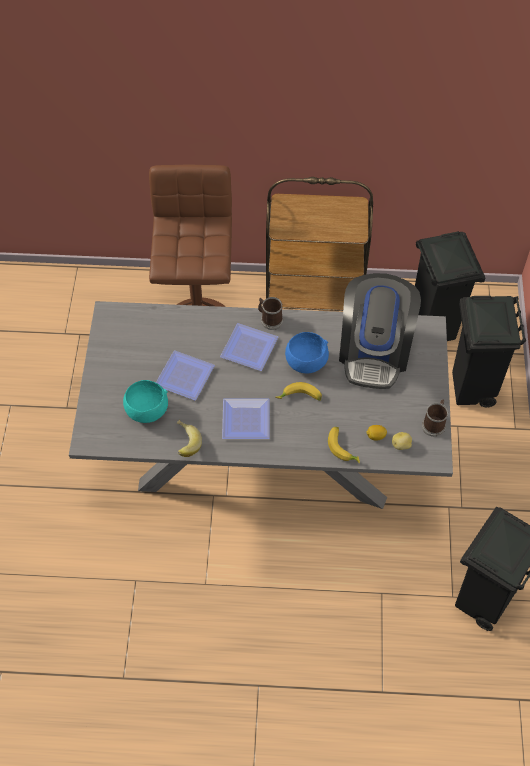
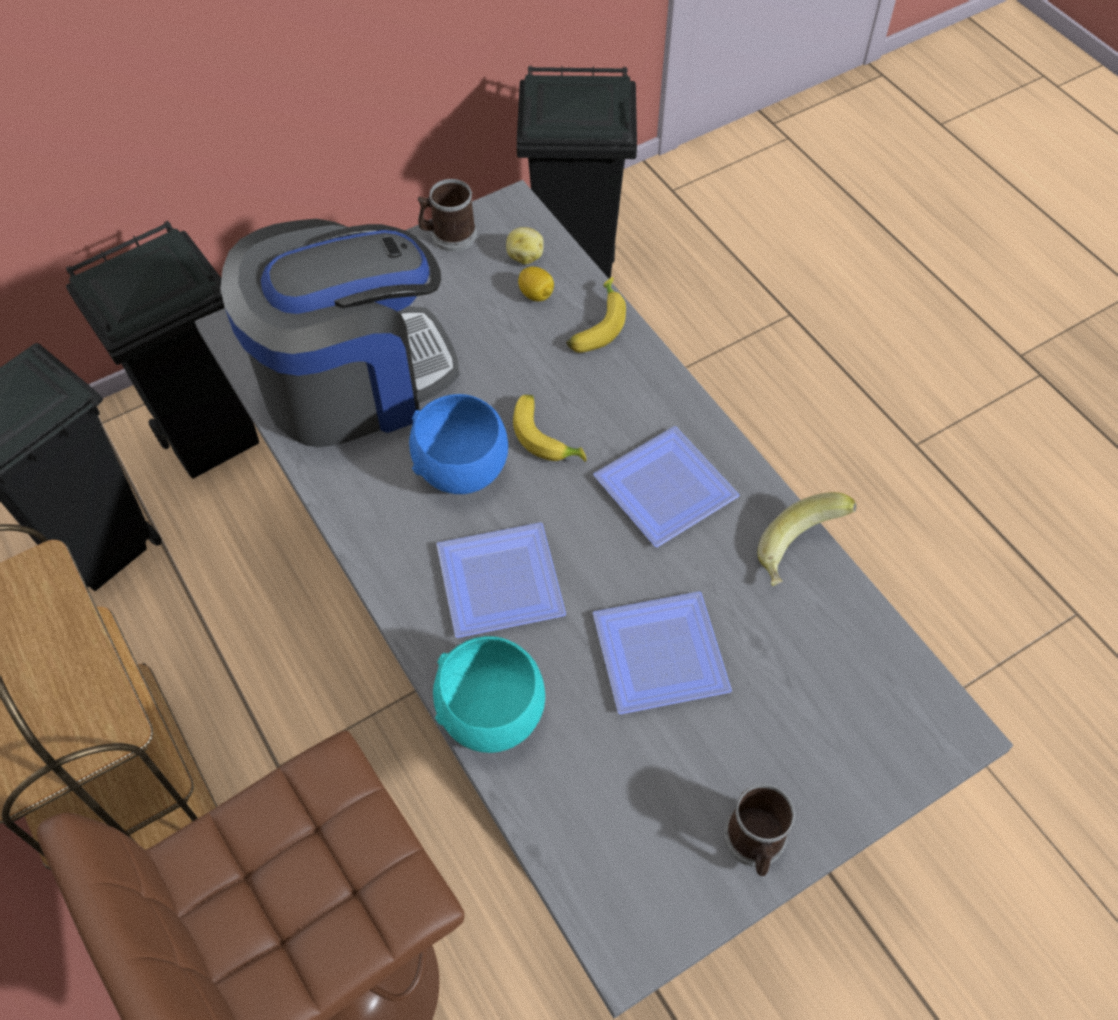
camera: 125 degrees left, 0 degrees up
(146, 411) = (796, 669): turquoise bowl -> turquoise bowl (493, 714)
(269, 319) = (399, 590): mug -> mug (755, 843)

